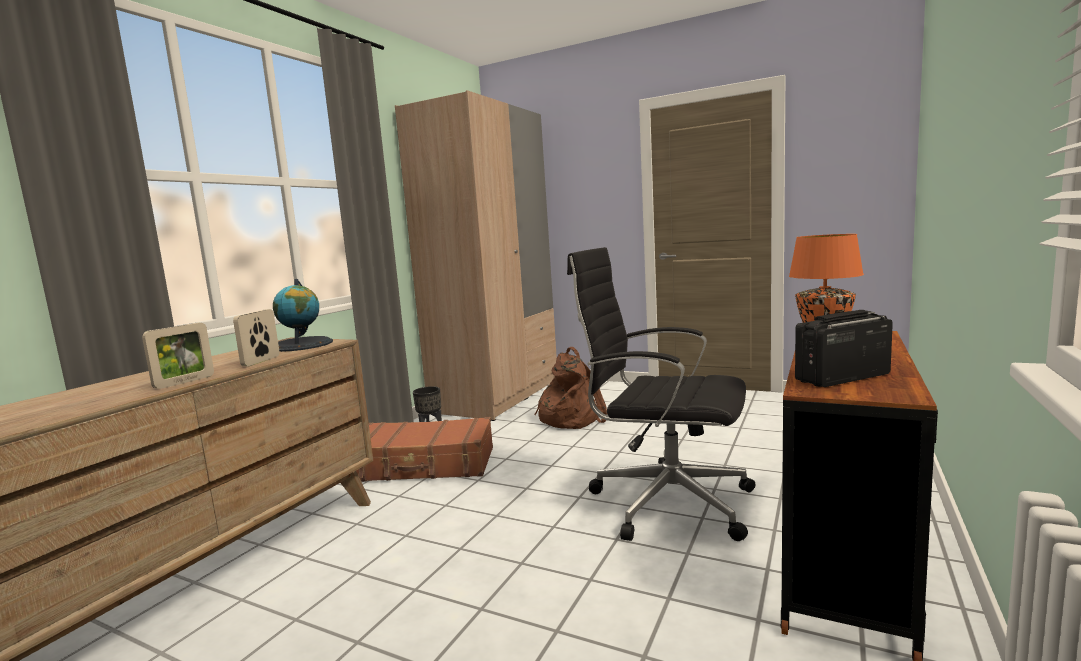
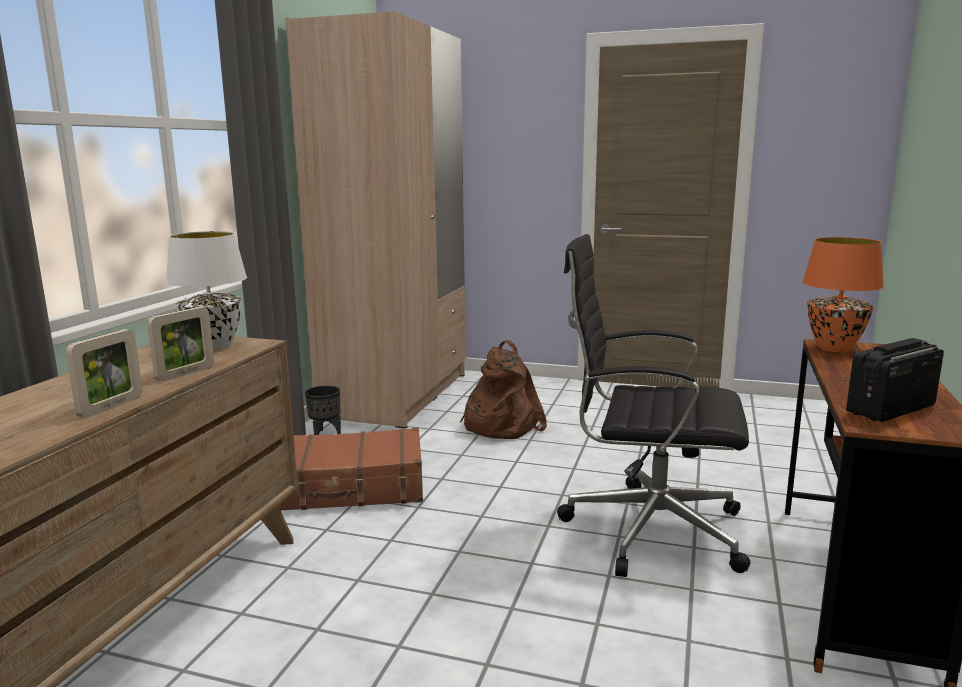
camera: 10 degrees left, 5 degrees up
(261, 361) = (185, 373): picture frame -> picture frame turned 150 degrees counterclockwise
(302, 345) = (215, 347): globe -> white table lamp

